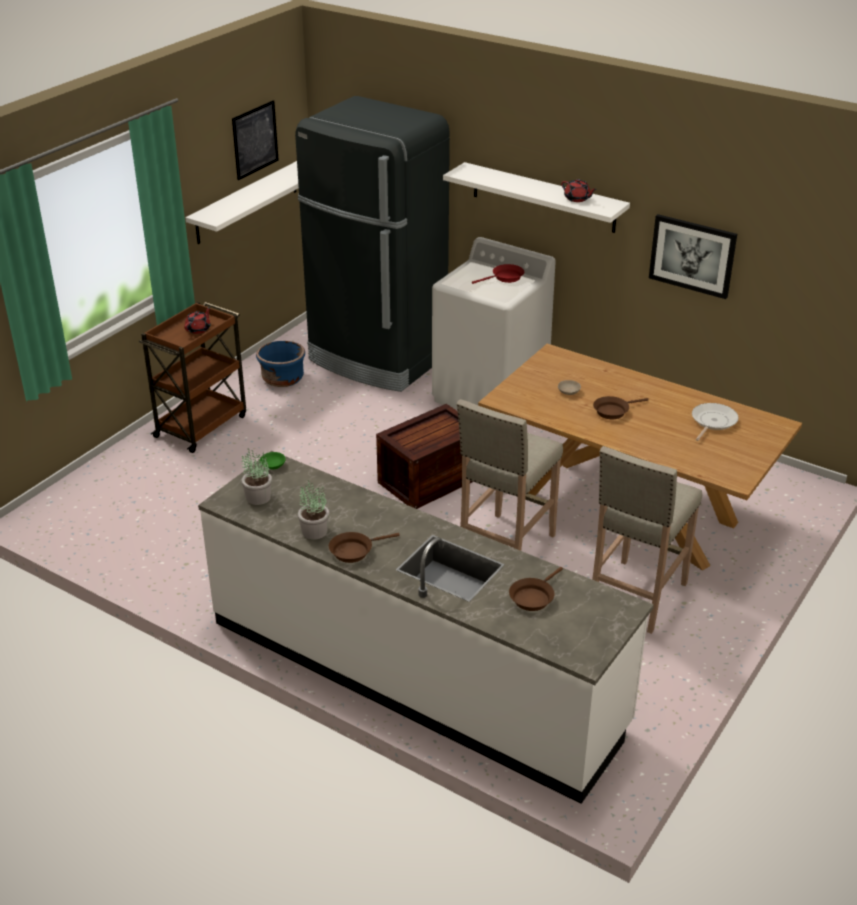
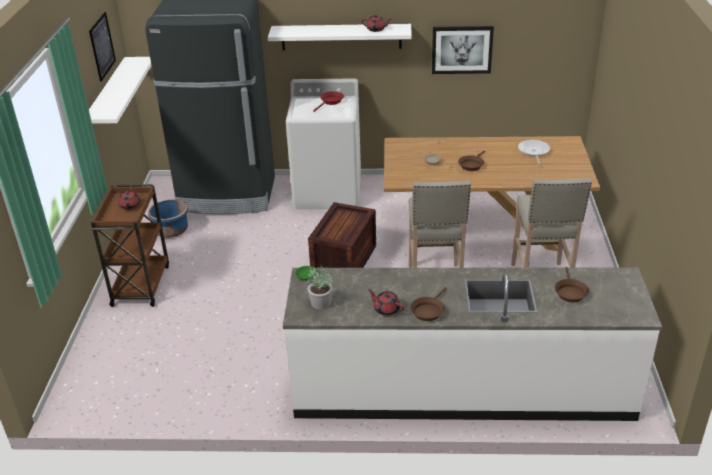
camera: 30 degrees left, 0 degrees up
(314, 531) = (386, 309): potted plant -> red teapot

